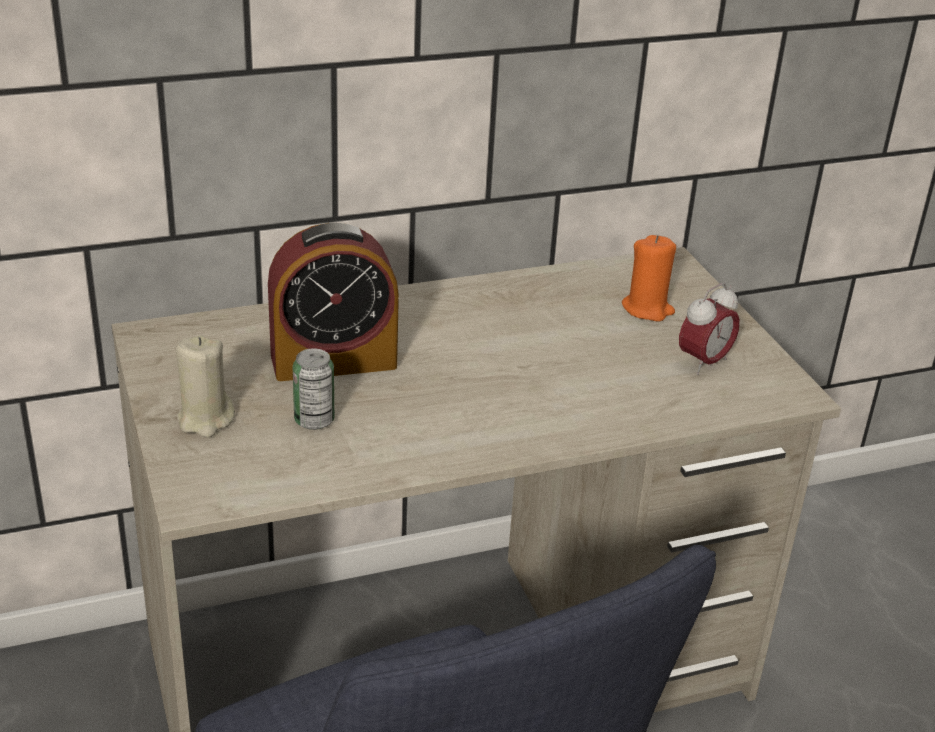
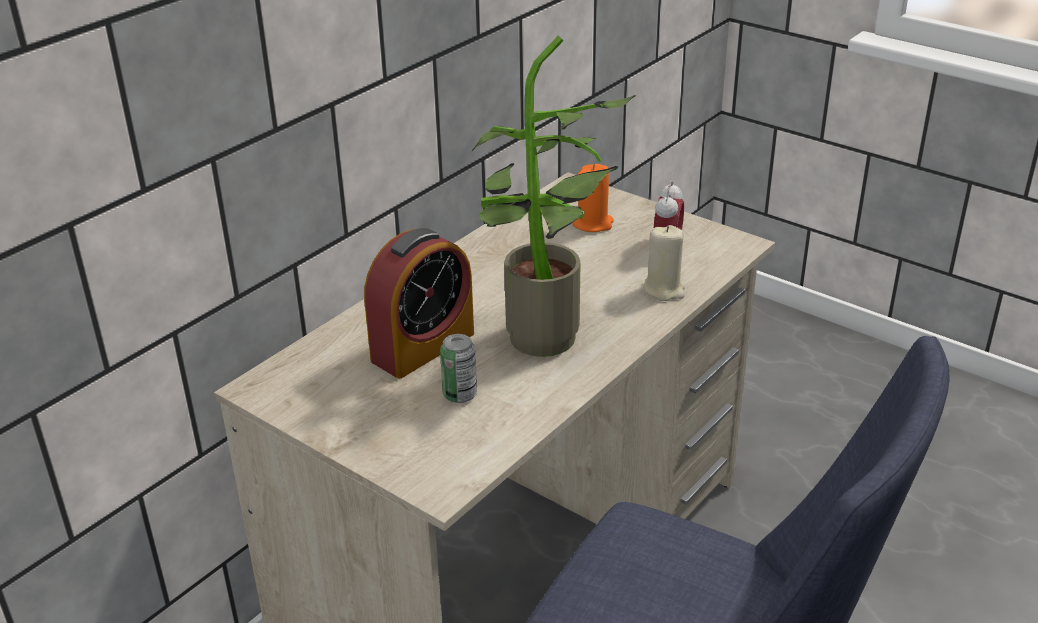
camera: 30 degrees left, 0 degrees up
(205, 419) = (379, 429): beige candle -> beige candle (664, 289)
(451, 407) = (543, 344): none -> potted plant

